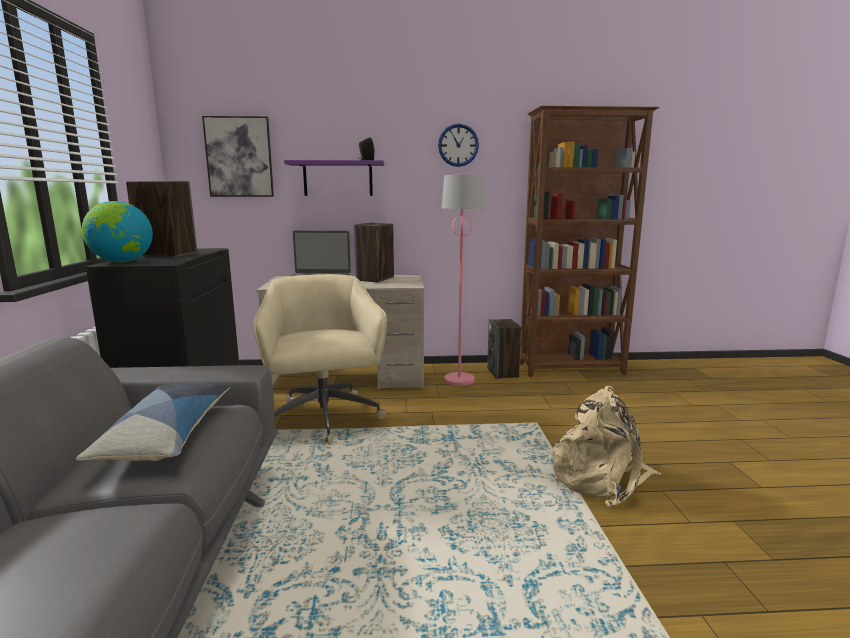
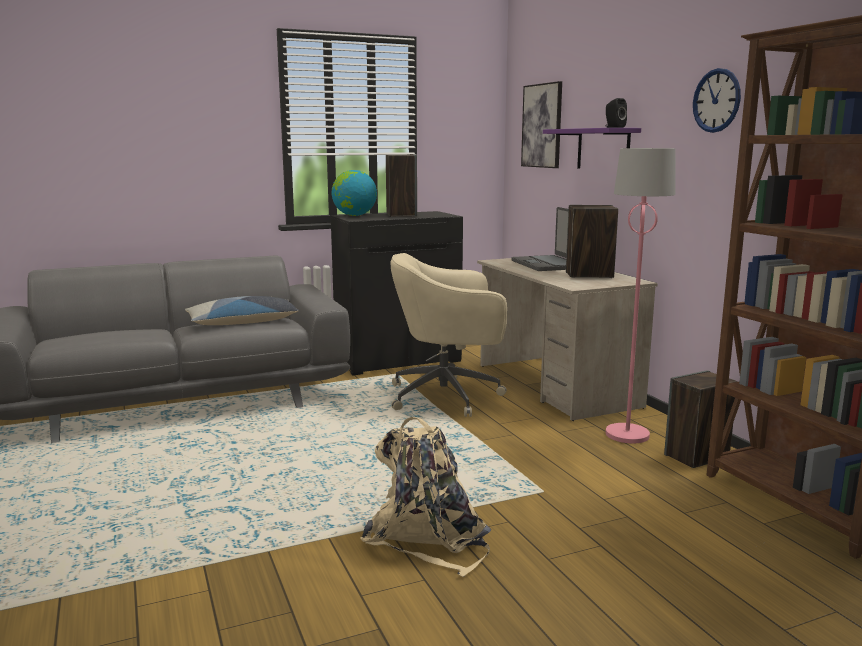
camera: 70 degrees right, 0 degrees up
(324, 419) = (448, 396): beige office chair -> beige office chair turned 150 degrees counterclockwise

